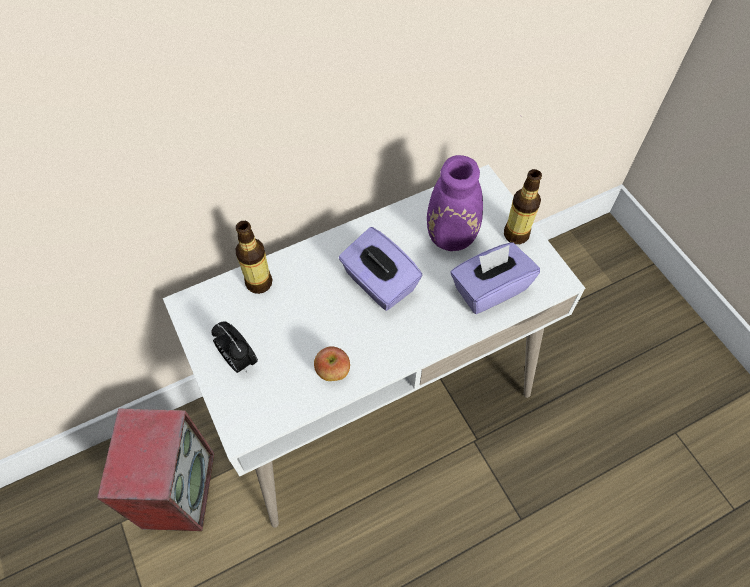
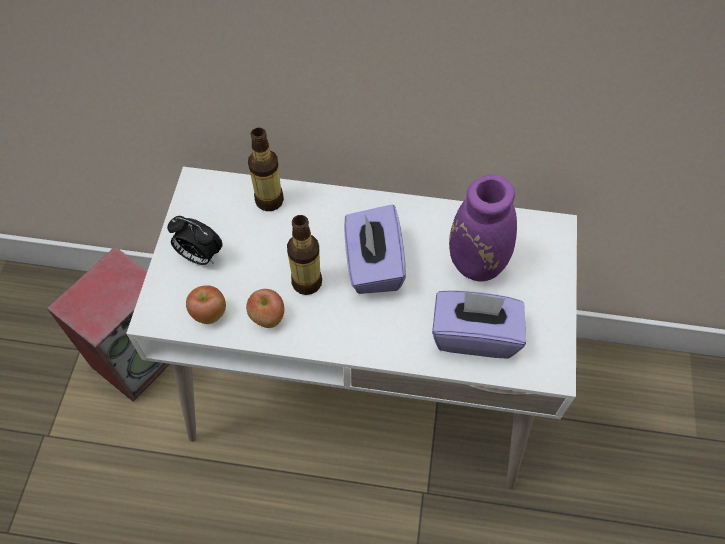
camera: 35 degrees right, 0 degrees up
(238, 360) = (199, 256): alarm clock -> alarm clock turned 60 degrees counterclockwise
(284, 399) = (209, 313): none -> apple
(516, 234) = (546, 300): bottle -> bottle (306, 282)

